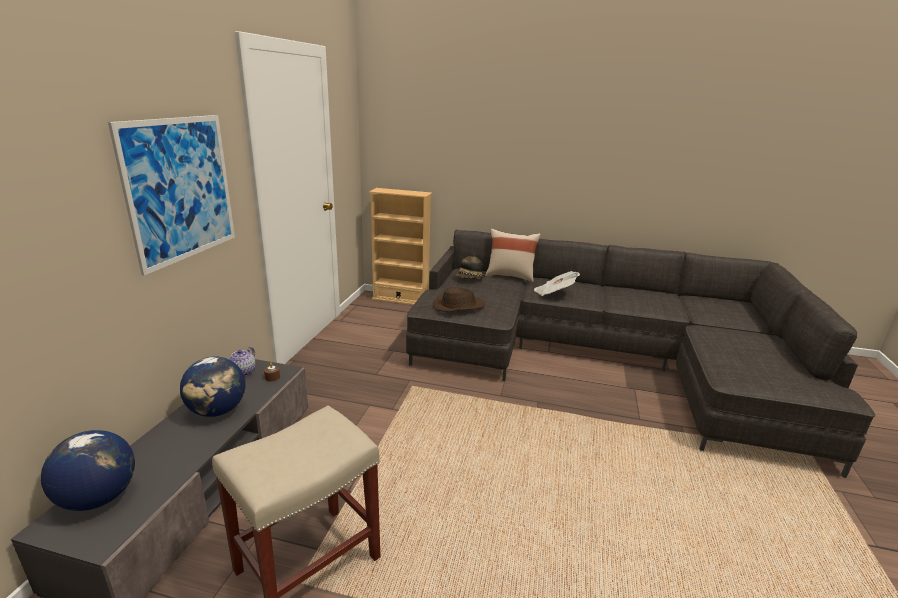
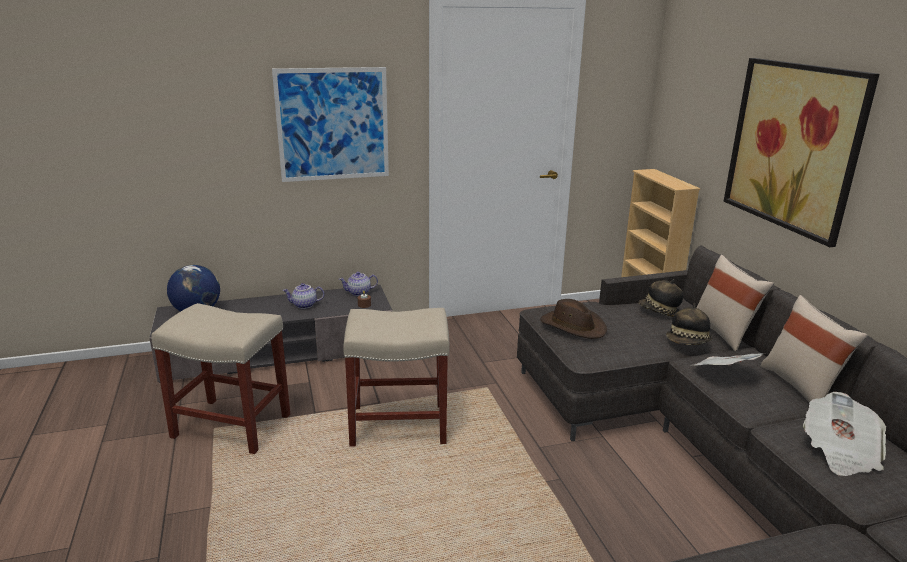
camera: 60 degrees right, 0 degrees up
(218, 411) = (304, 305): globe -> teapot
(418, 445) = (400, 424): none -> beige stool
(510, 151) = (793, 146): none -> picture
(513, 287) = (688, 342): none -> hat
(579, 283) = (801, 386): none -> beige pillow
(640, 301) = (839, 452): none -> newspaper

